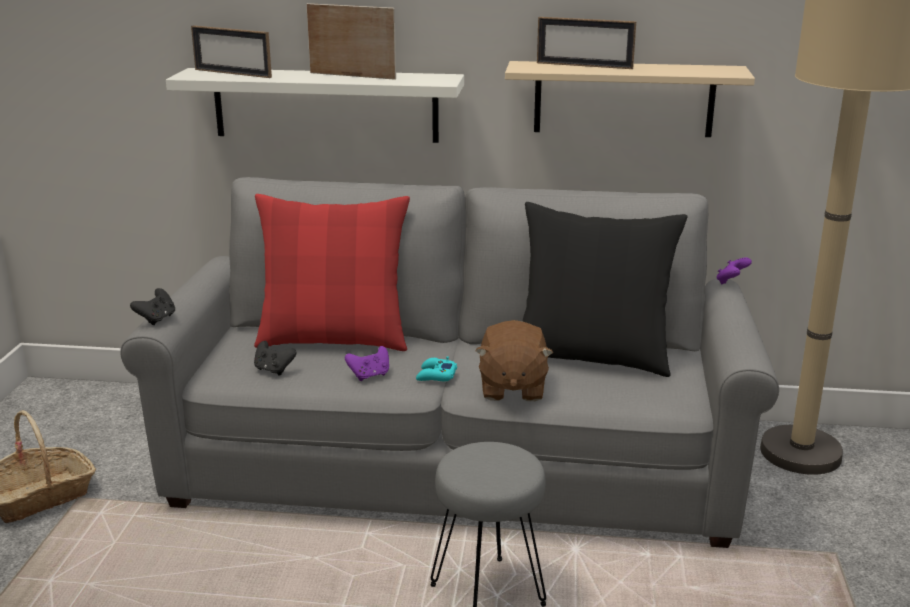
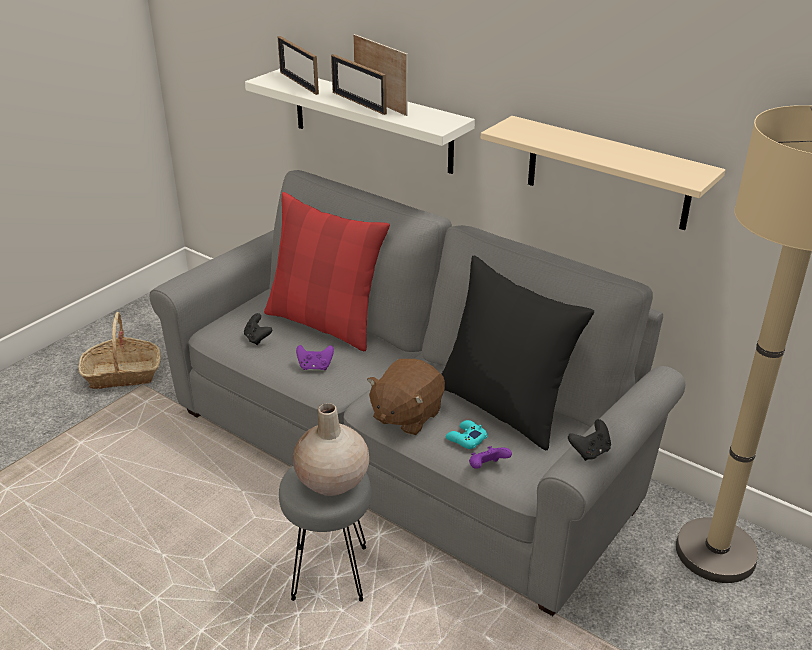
camera: 30 degrees right, 10 degrees up
(157, 319) = (181, 278): black game controller -> black game controller (590, 451)
(436, 376) = (361, 383): turquoise game controller -> turquoise game controller (466, 438)
(498, 462) = (332, 481): none -> beige vase
(584, 65) = (564, 137): picture frame -> picture frame (358, 103)
(731, 282) = (667, 376): purple game controller -> purple game controller (487, 468)

